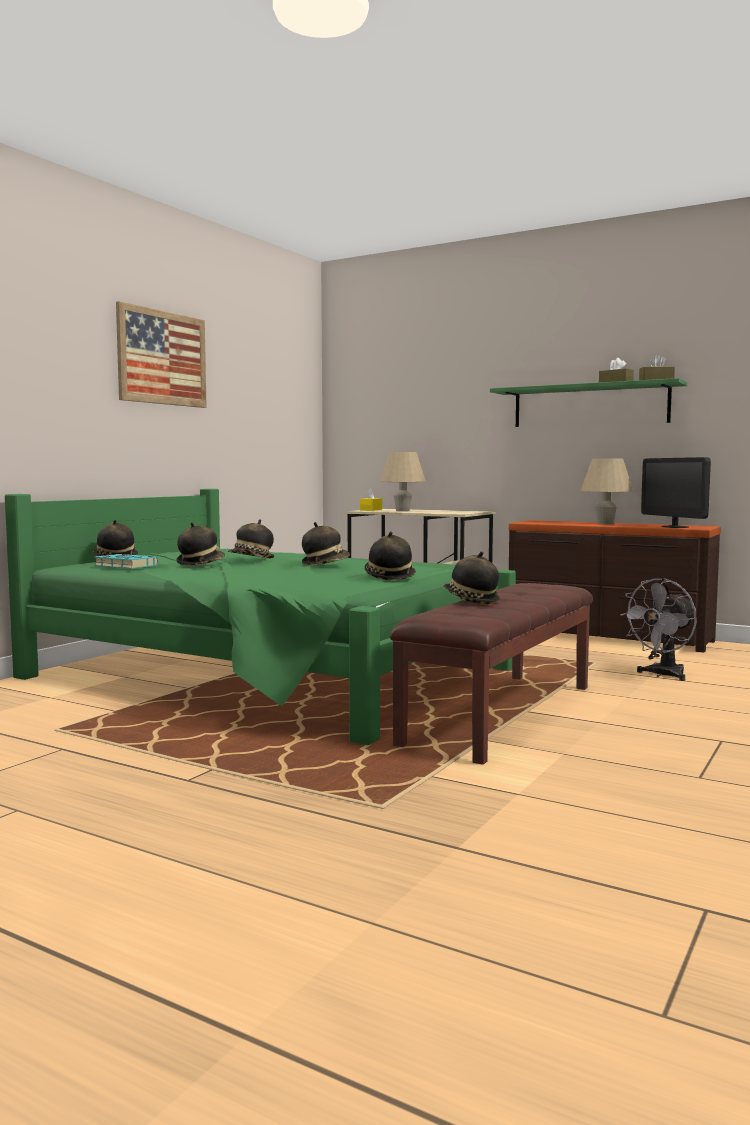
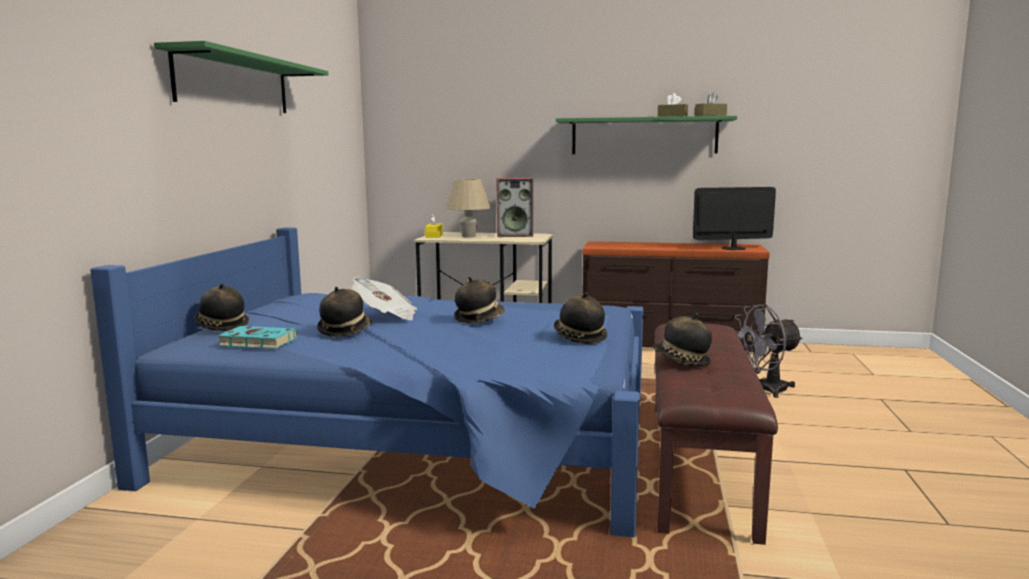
camera: 20 degrees left, 5 degrees up
(162, 358) = (234, 84): picture -> green shelf
(251, 559) = (386, 316): hat -> newspaper
(269, 674) = (421, 438): green bed -> blue bed
(451, 511) = (515, 235): none -> speaker
(605, 523) = (665, 245): beige table lamp -> none
(662, 675) = (765, 390): grey fan -> grey fan turned 45 degrees clockwise
(674, 527) = (733, 248): monitor -> monitor turned 120 degrees clockwise

